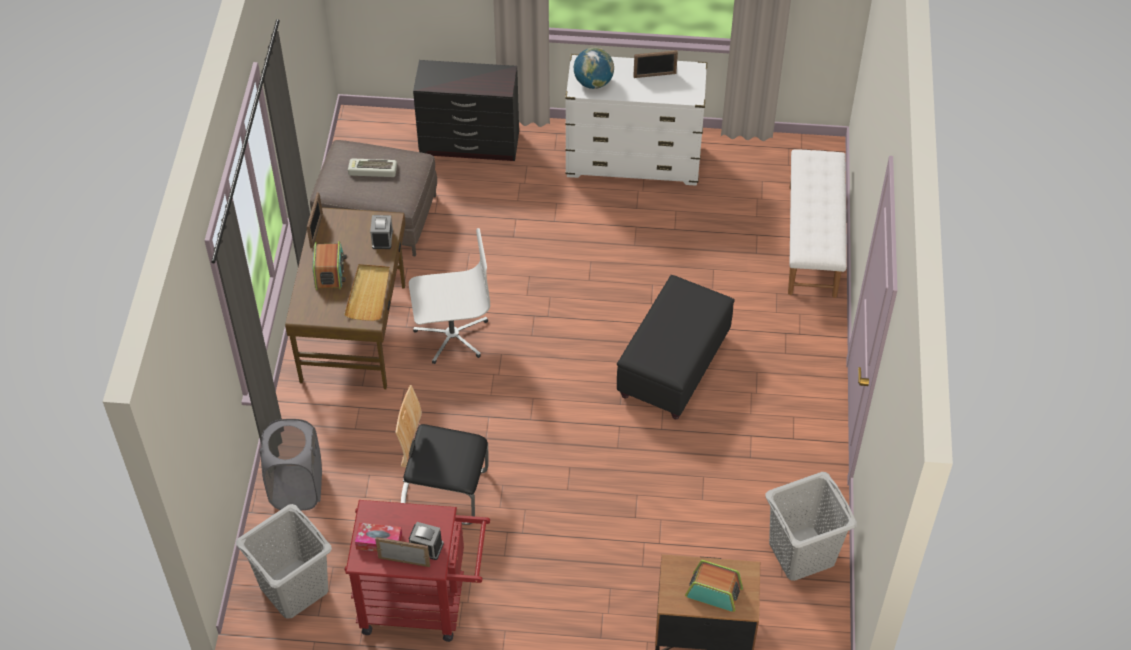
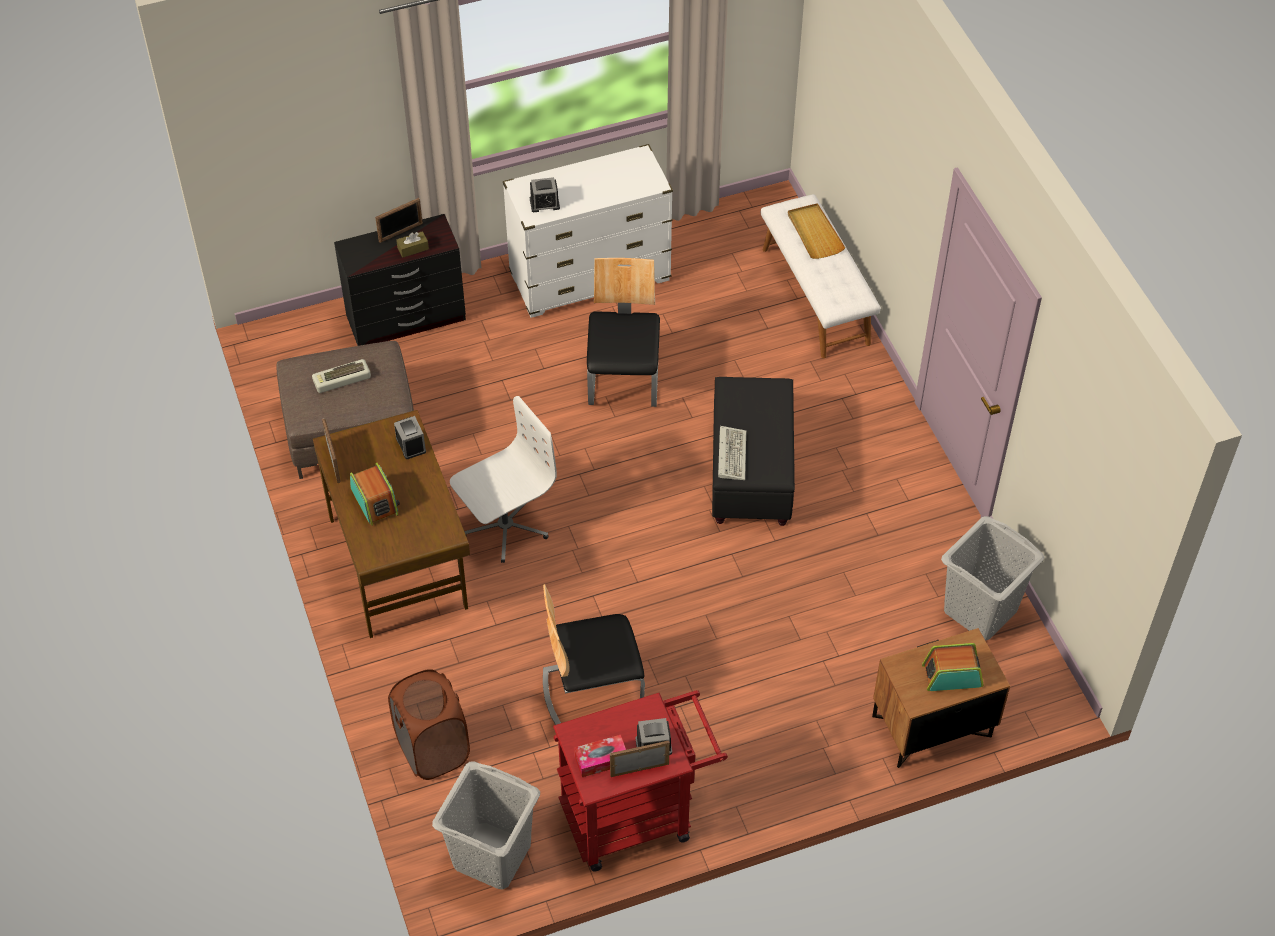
camera: 25 degrees left, 0 degrees up
(297, 488) = (432, 749): grey laundry basket -> brown laundry basket
(369, 294) = (431, 508): beige tray -> beige tray (814, 233)
(476, 85) = (413, 248): none -> brown tissue box
(593, 83) = (544, 203): globe -> alarm clock
(613, 253) = (624, 380): none -> chair
(645, 341) = (731, 454): none -> keyboard
(654, 75) = (603, 175): picture frame -> picture frame (401, 232)

